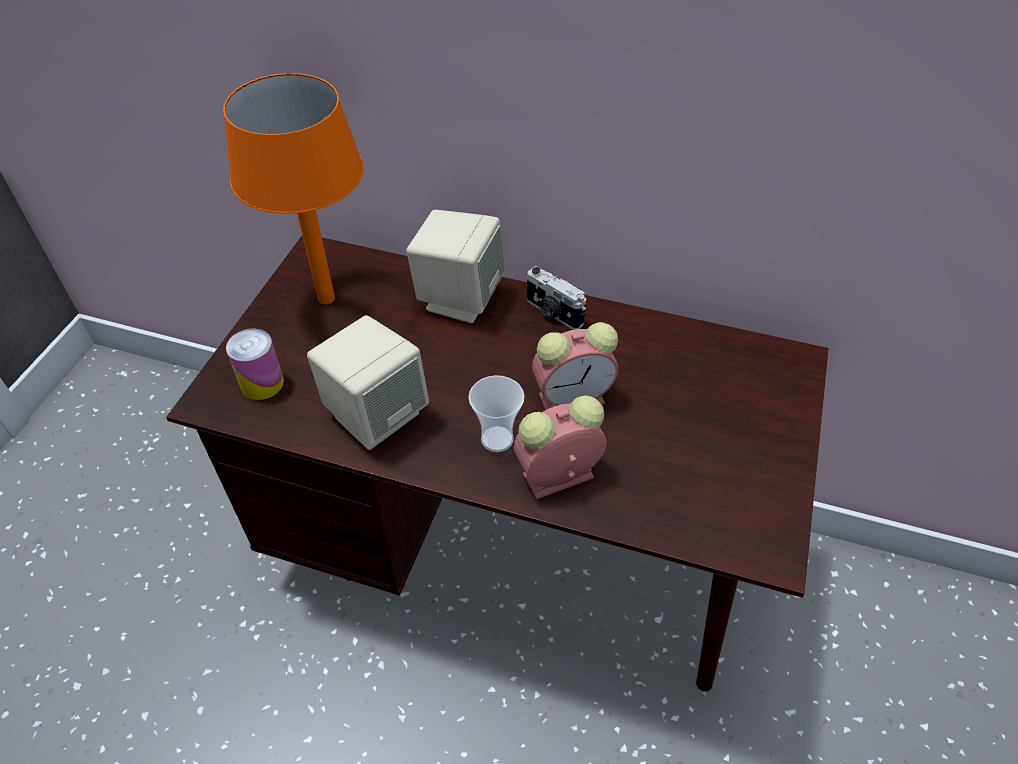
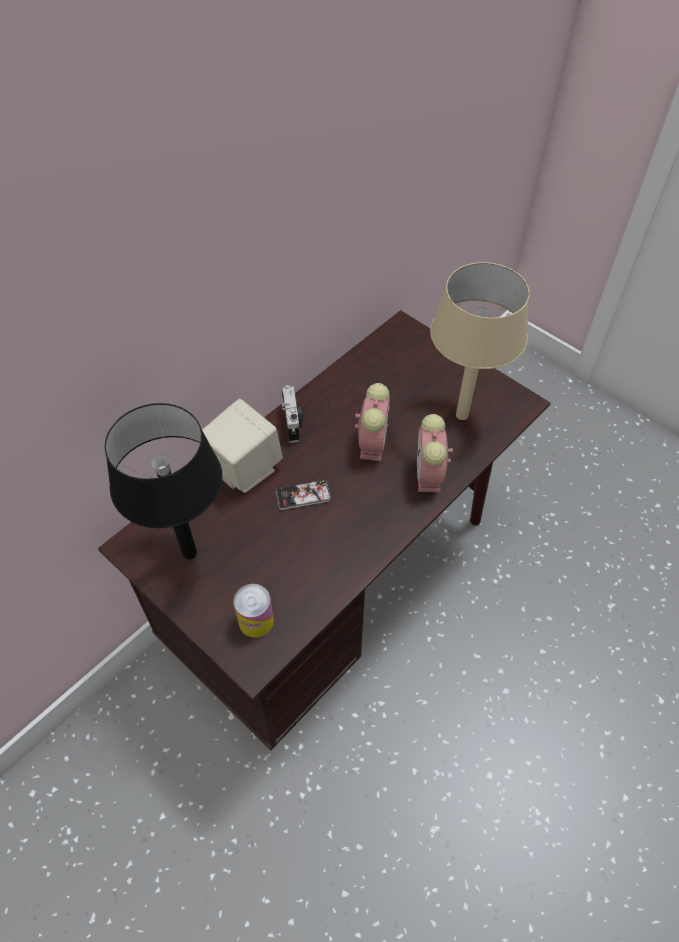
camera: 65 degrees left, 5 degrees up
(326, 299) = (190, 553): orange table lamp -> black table lamp
(376, 415) = (328, 555): beige speaker -> none
(451, 361) = (303, 495): none -> phone
(497, 439) = (384, 494): cup -> none
(553, 313) = (293, 423): camera -> camera turned 75 degrees counterclockwise
(691, 481) = (462, 414): none -> beige table lamp

